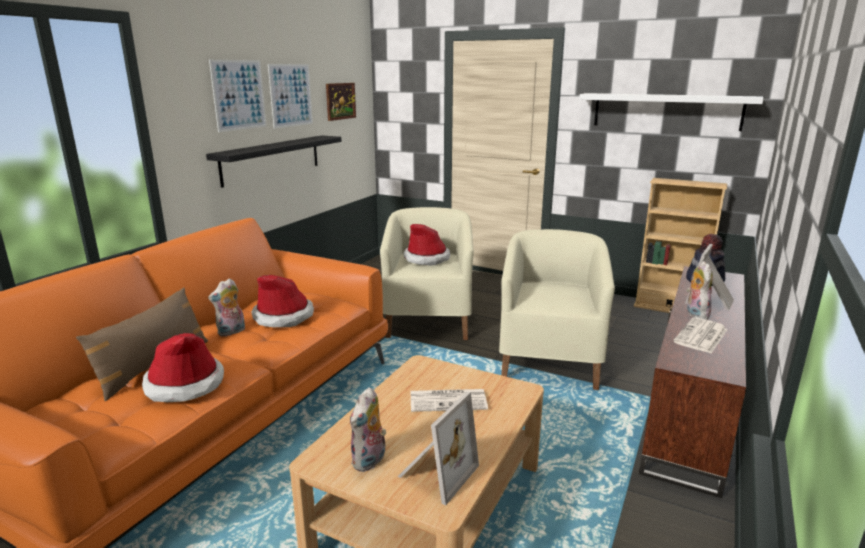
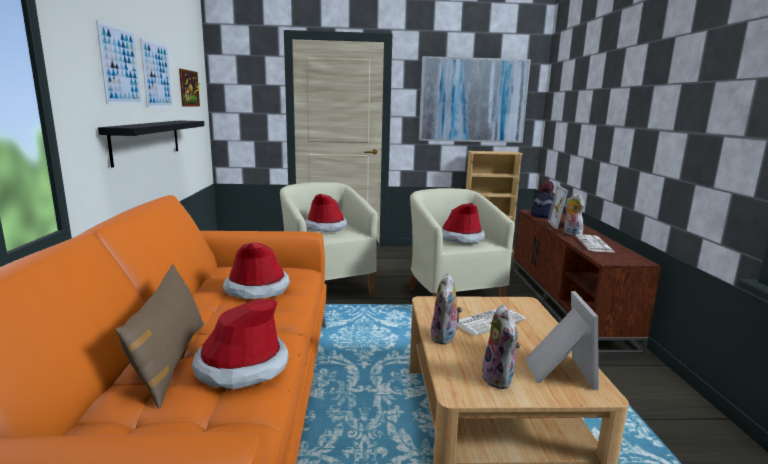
camera: 30 degrees left, 5 degrees down
(231, 332) = (218, 311): plush toy -> plush toy (445, 338)
(554, 295) = (461, 238): none -> hat
(666, 111) = (472, 100): white shelf -> picture

